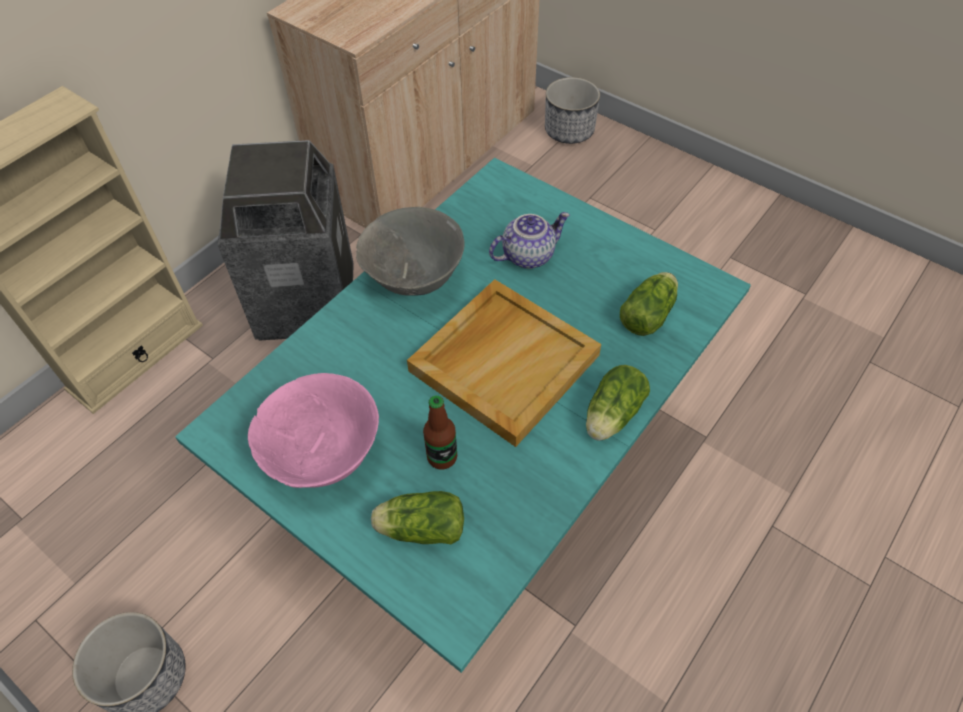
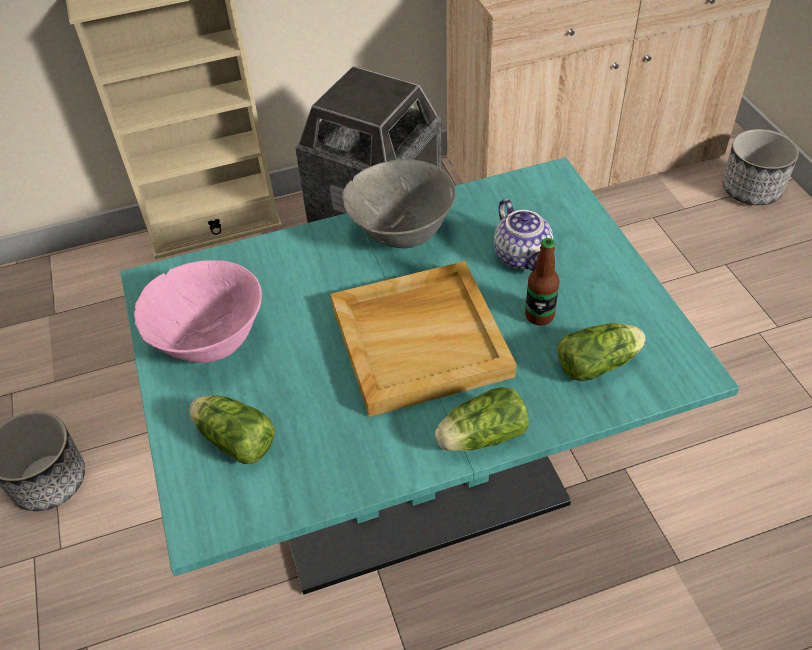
camera: 35 degrees right, 5 degrees down
(442, 457) = (300, 391): bottle -> bottle (539, 315)
(528, 255) = (523, 256): teapot -> teapot turned 60 degrees clockwise

